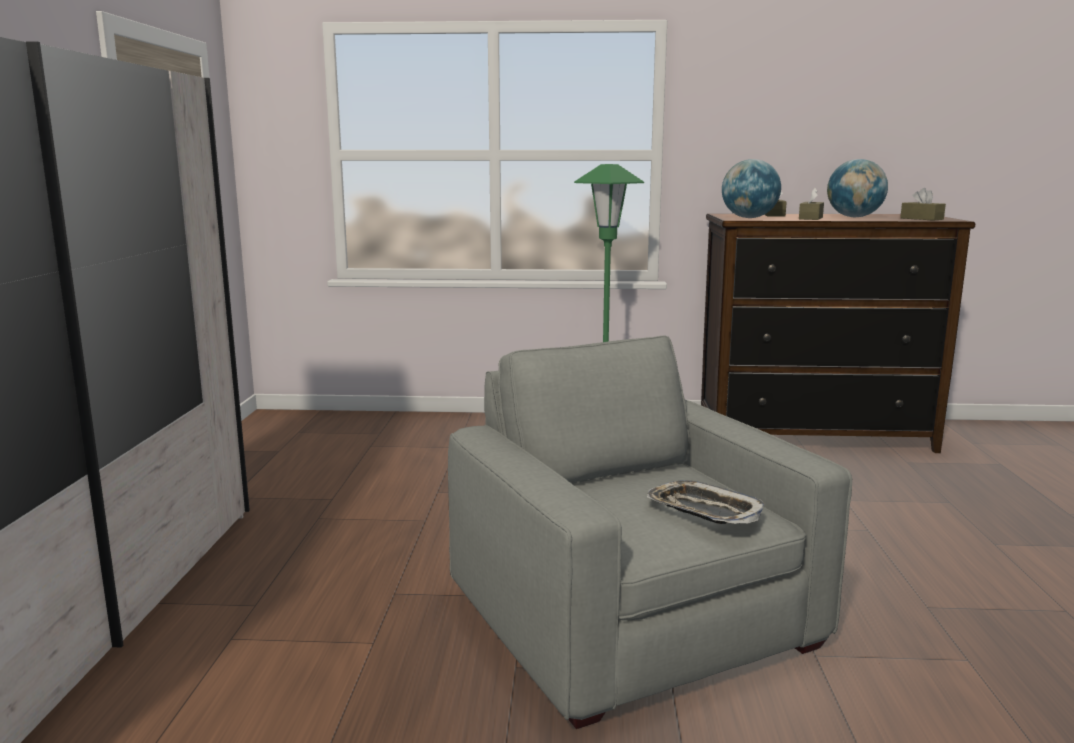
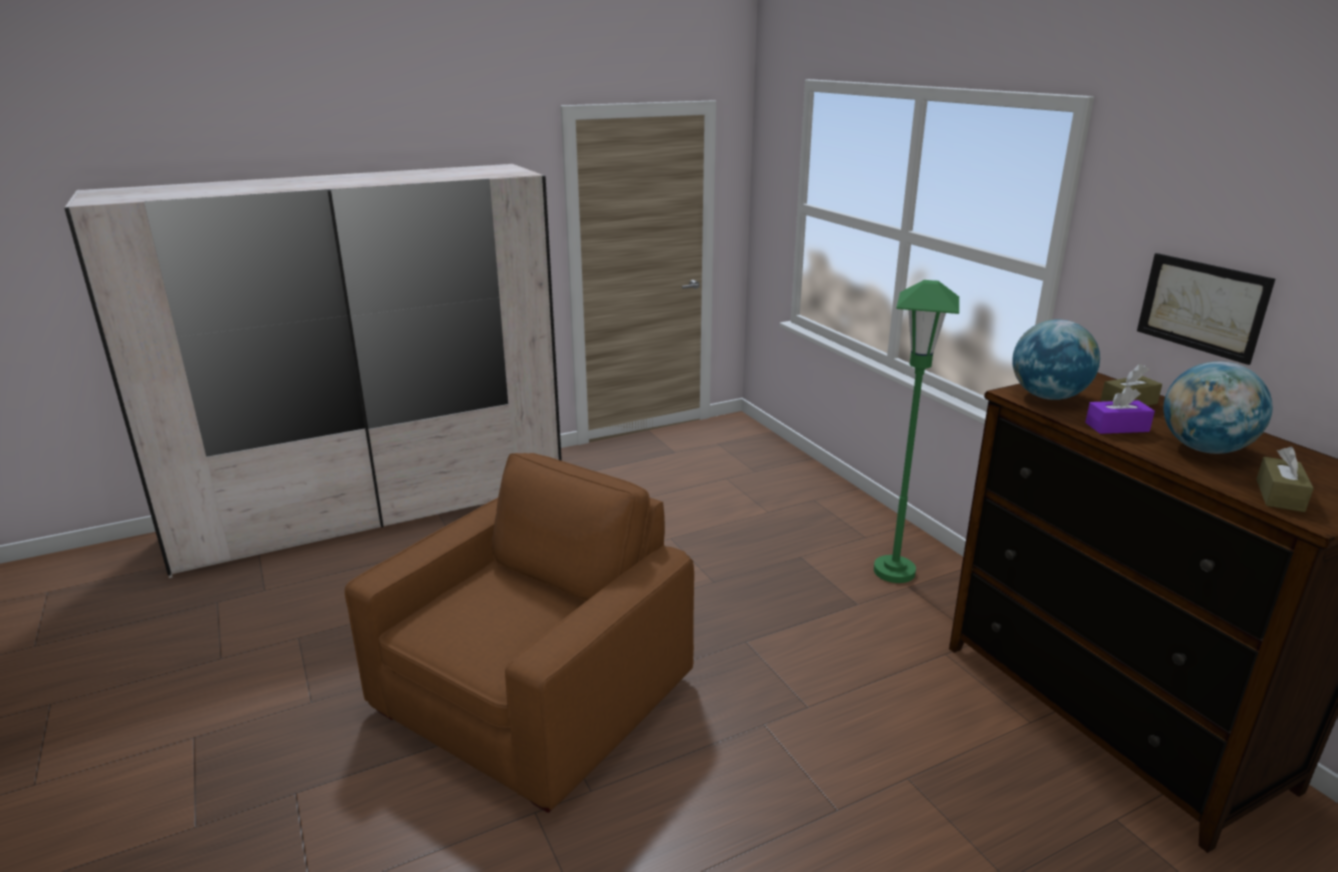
camera: 60 degrees right, 10 degrees up
(632, 618) = (533, 696): grey armchair -> brown armchair
(703, 510) = (486, 638): tray -> none
(776, 149) = (1202, 306): none -> picture
(810, 218) = (1117, 427): brown tissue box -> purple tissue box

